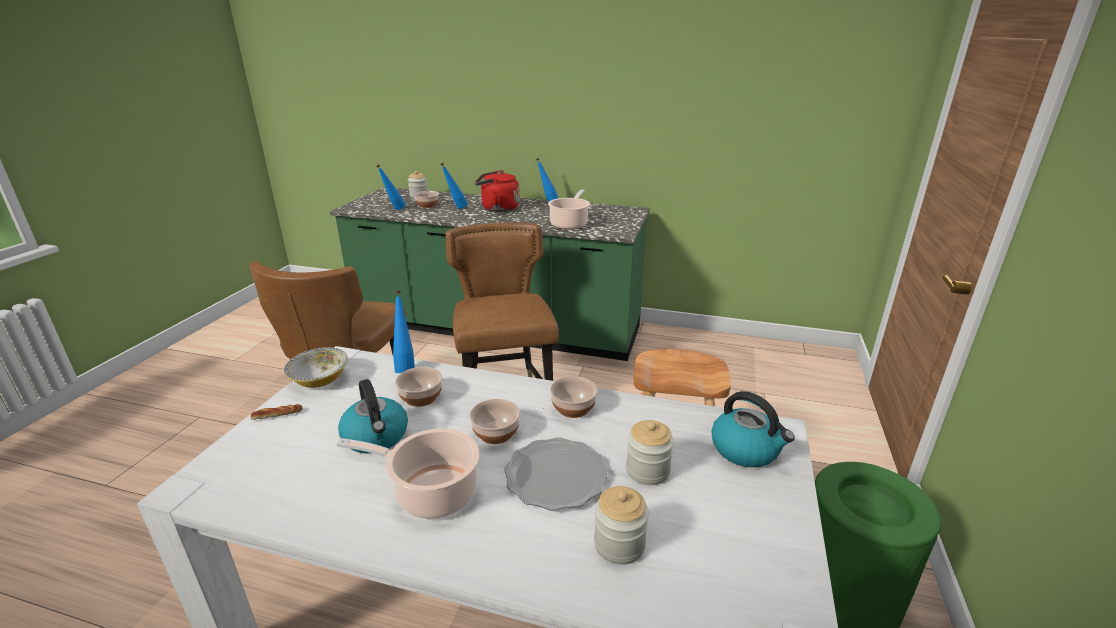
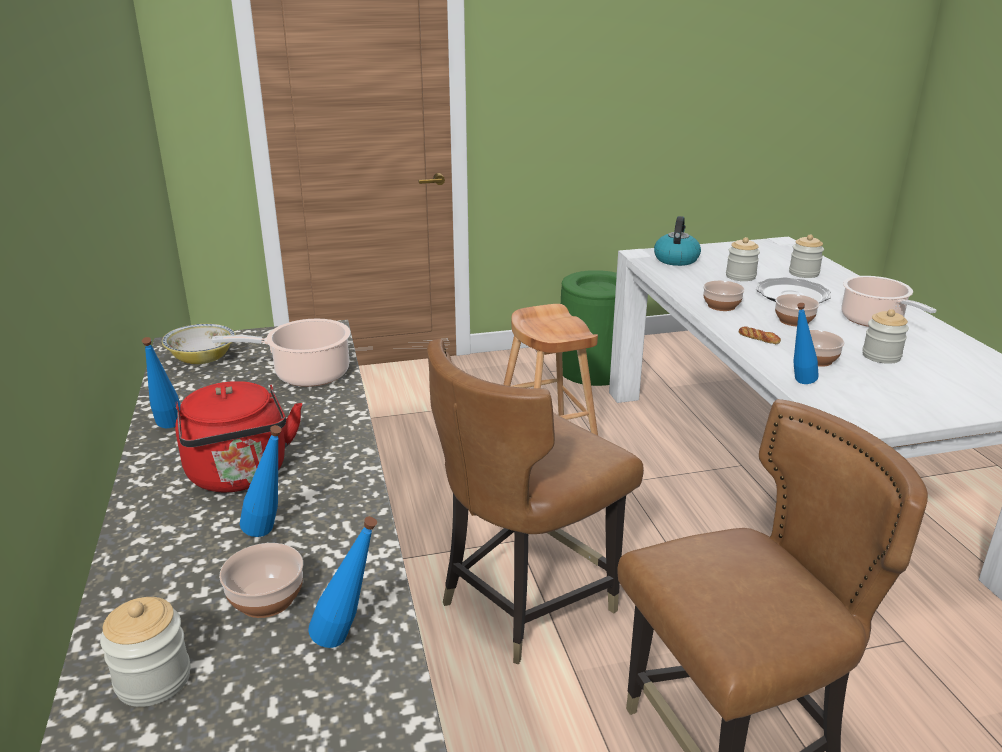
camera: 120 degrees left, 0 degrees up
(277, 415) = (956, 408): bread -> bread (759, 338)
(320, 380) = (893, 416): bowl -> bowl (202, 359)
(376, 437) = (881, 356): kettle -> jar

